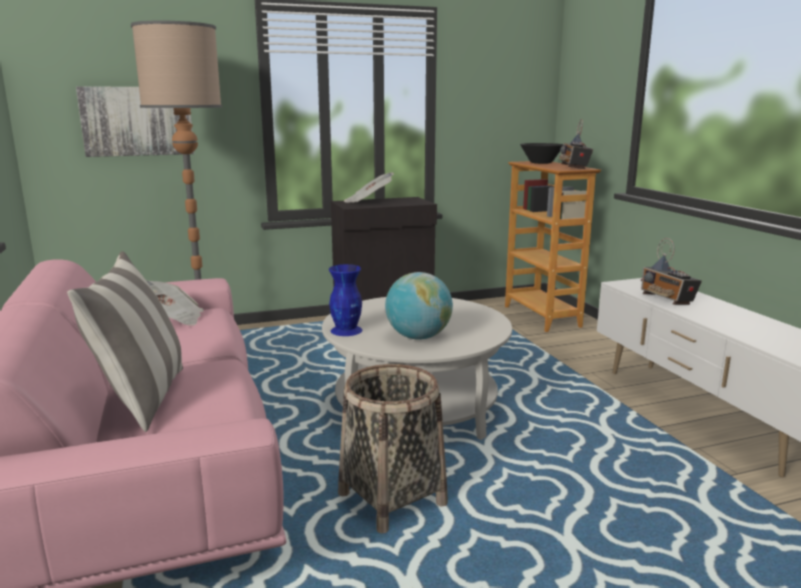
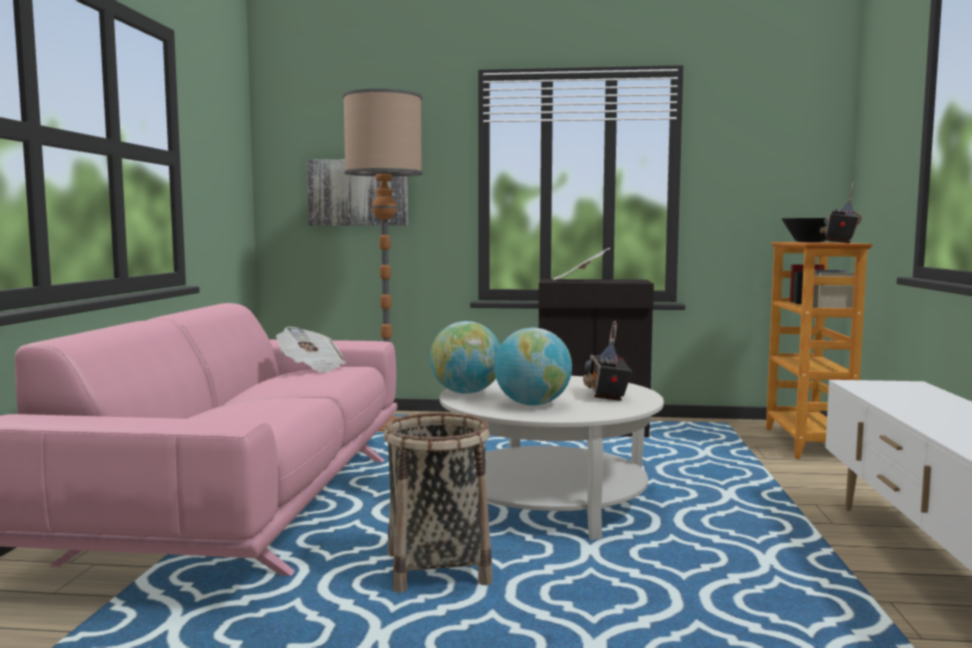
camera: 25 degrees right, 10 degrees down
(142, 398) = (213, 411): pillow -> none
(347, 330) = (466, 393): blue vase -> globe
(667, 300) = (896, 400): radio -> radio (607, 395)

